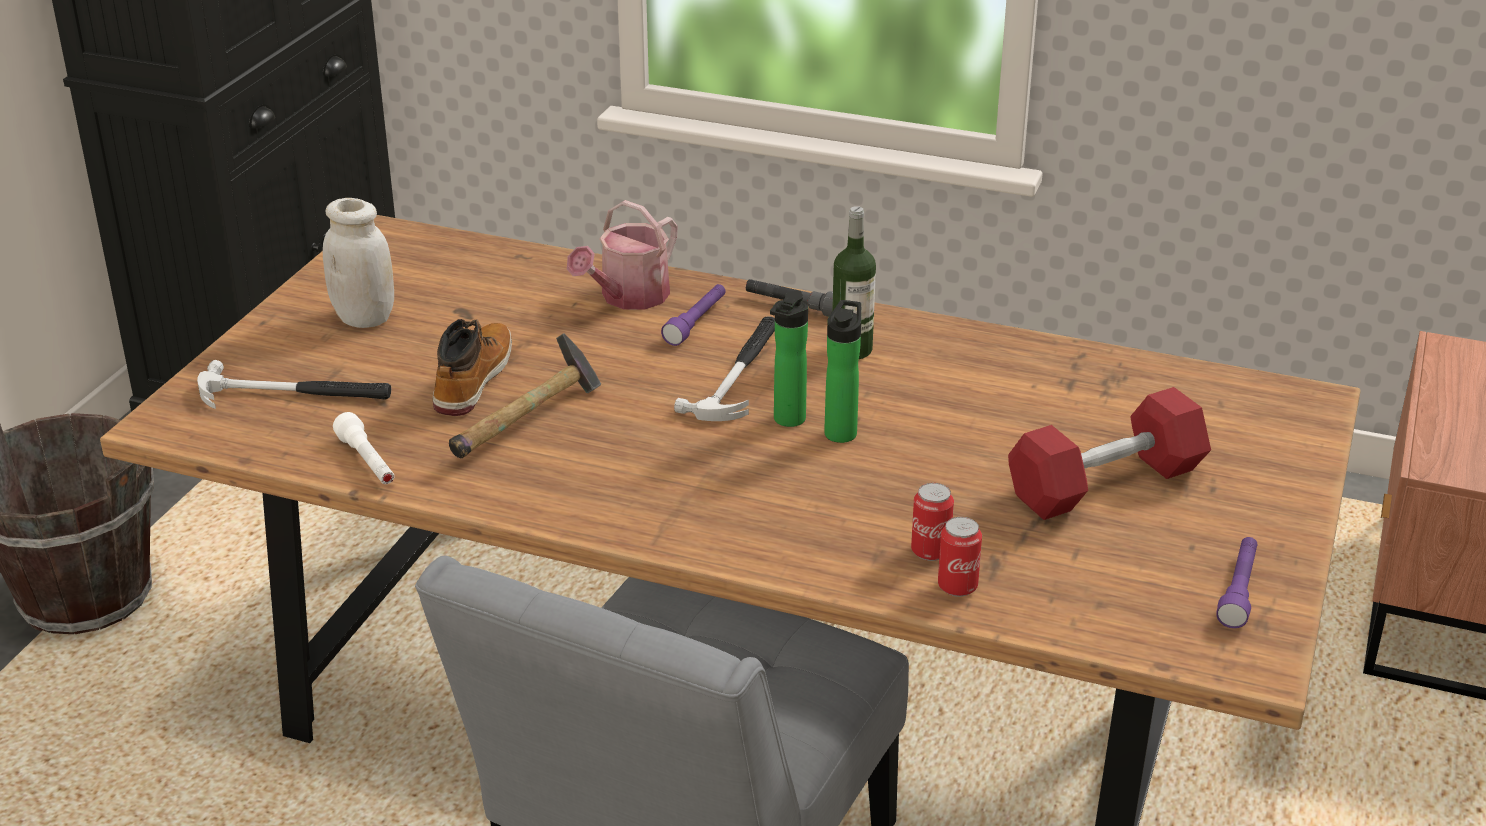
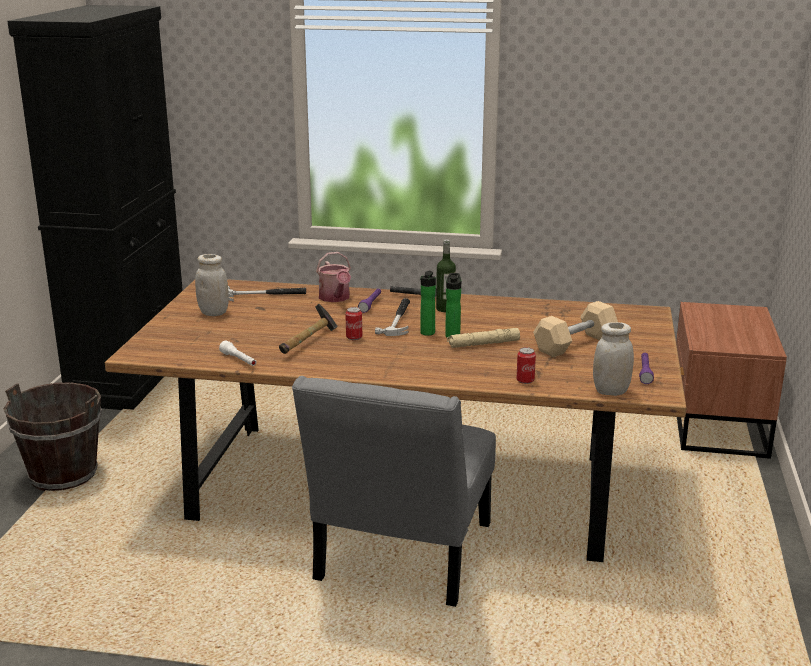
camera: 10 degrees left, 10 degrees down
(294, 394) = (192, 340): hammer -> hammer (264, 295)
(472, 380) = (275, 330): boot -> none
(628, 298) = (335, 298): watering can -> watering can turned 45 degrees counterclockwise
(900, 464) = (483, 344): none -> beige flashlight
(930, 551) = (508, 370): can -> can (354, 337)
(1105, 483) = (575, 344): red dumbbell -> beige dumbbell
(1141, 641) = (611, 391): none -> white jar

